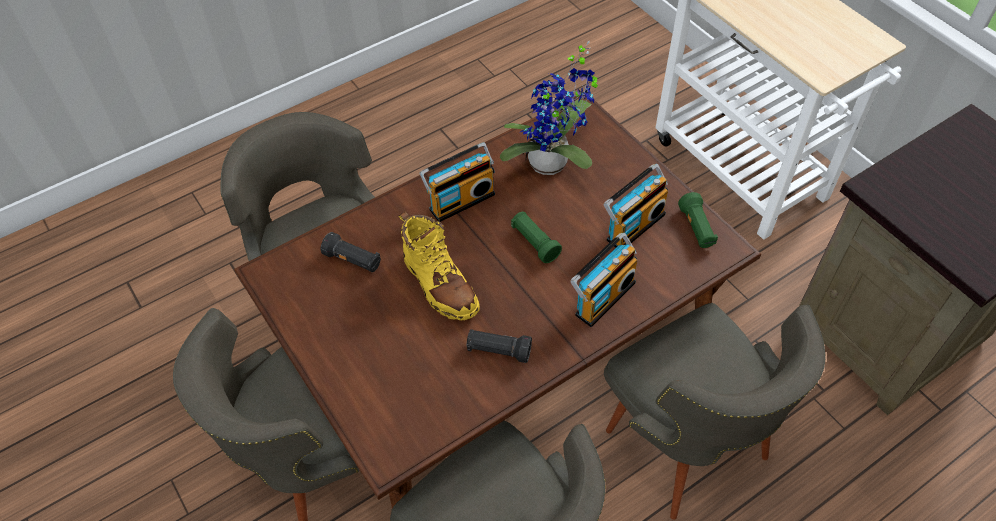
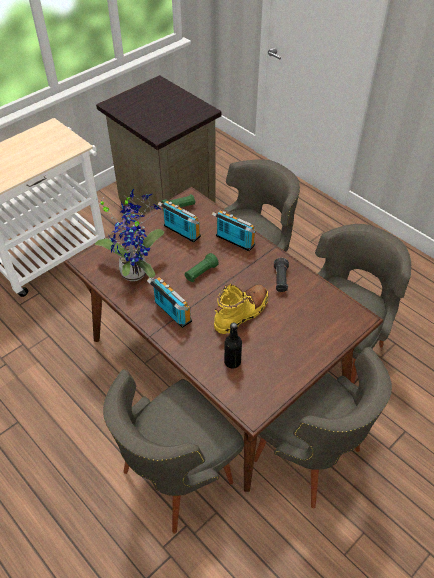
camera: 100 degrees left, 5 degrees down
(353, 261) = (232, 362): black flashlight -> black bottle

